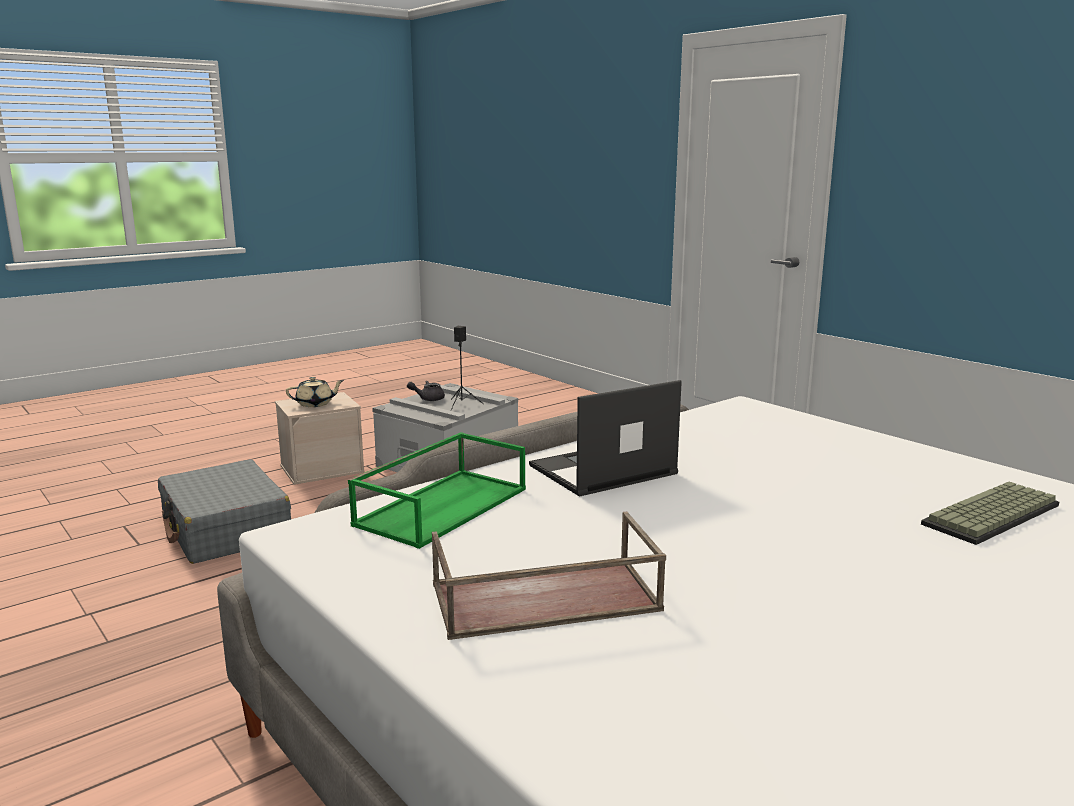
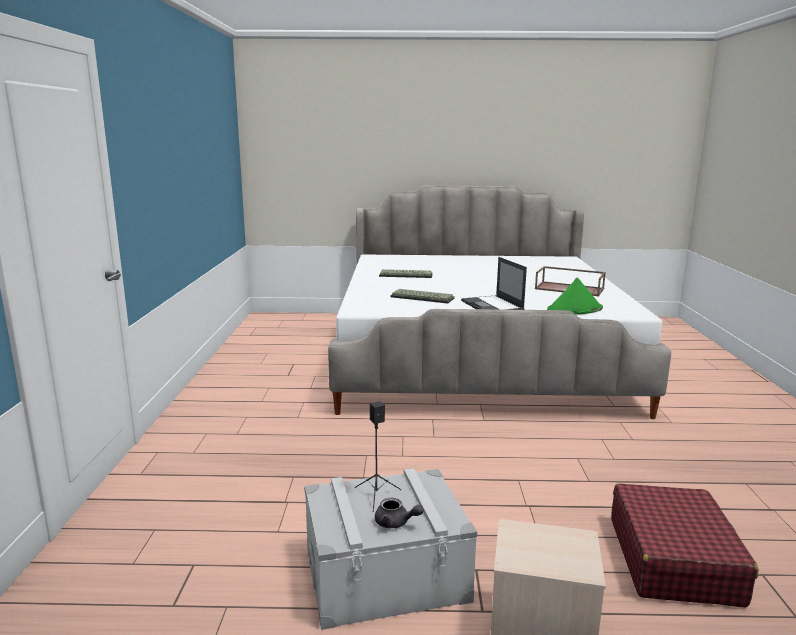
camera: 140 degrees left, 0 degrees up
(226, 529) = (673, 559): grey suitcase -> red suitcase
(315, 404) = (551, 547): beige teapot -> none
(442, 505) = (574, 309): green tray -> green hat
(601, 470) = (492, 305): laptop -> laptop turned 60 degrees clockwise
(748, 455) = (423, 297): none -> keyboard

